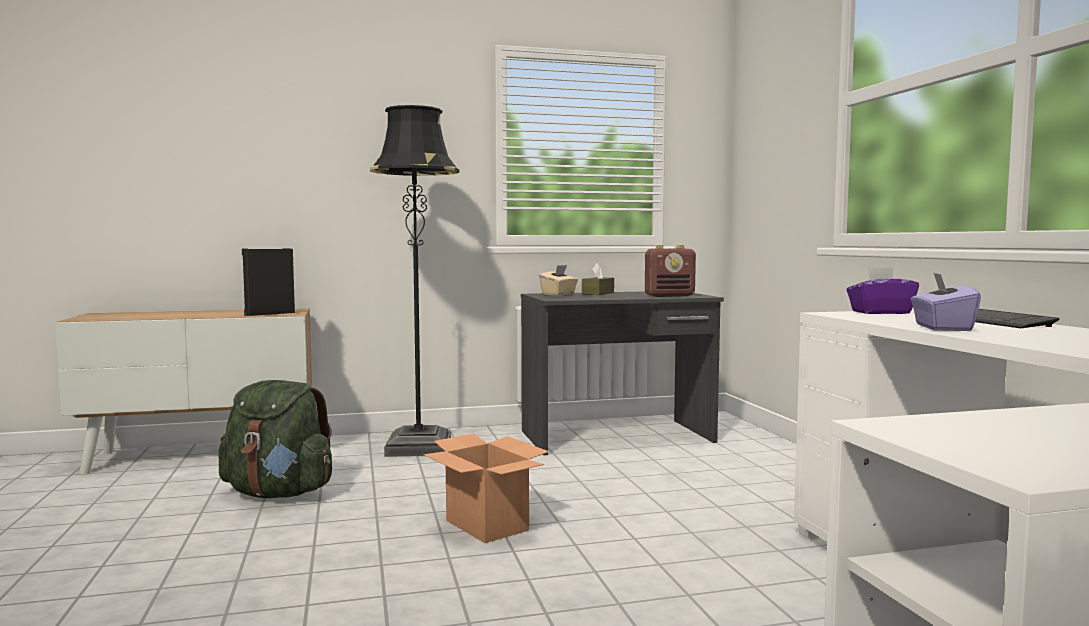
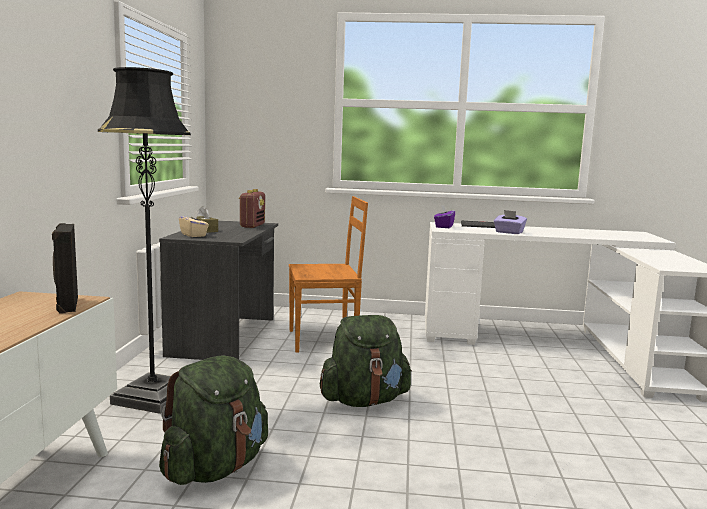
camera: 70 degrees left, 5 degrees up
(488, 525) = (364, 401): cardboard box -> green backpack
(684, 475) = (324, 340): none -> brown chair

